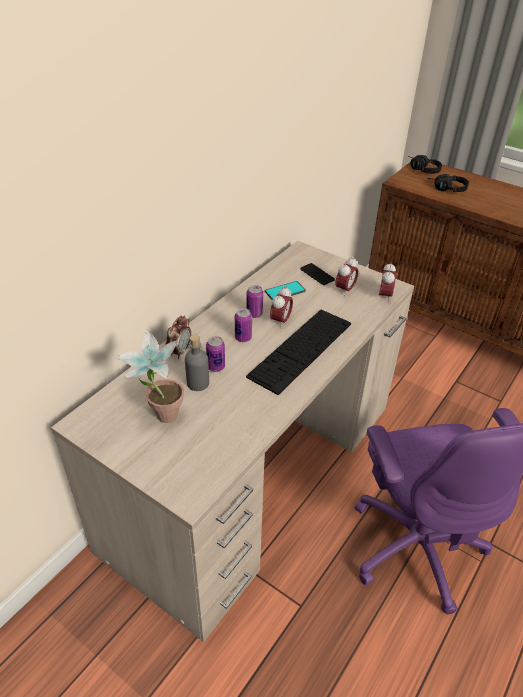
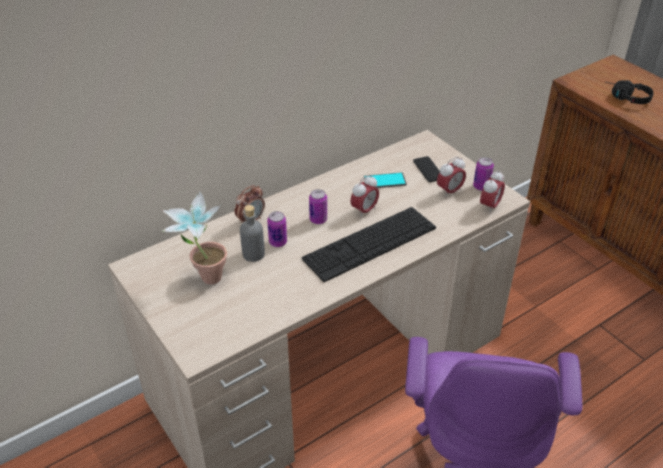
camera: 20 degrees right, 0 degrees up
(254, 314) = (341, 198): can -> can (481, 187)
(421, 170) = (609, 70): black headphones -> none

